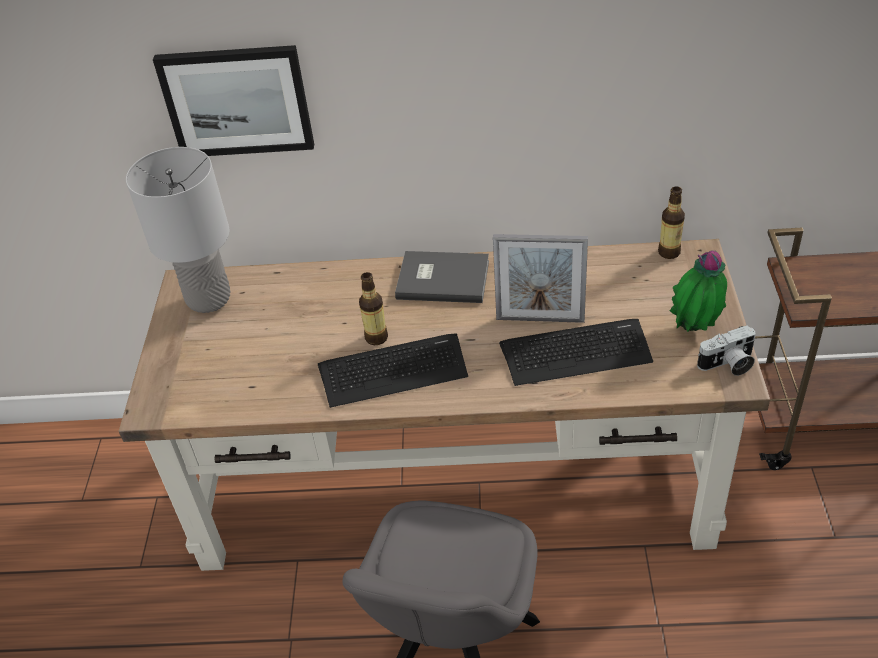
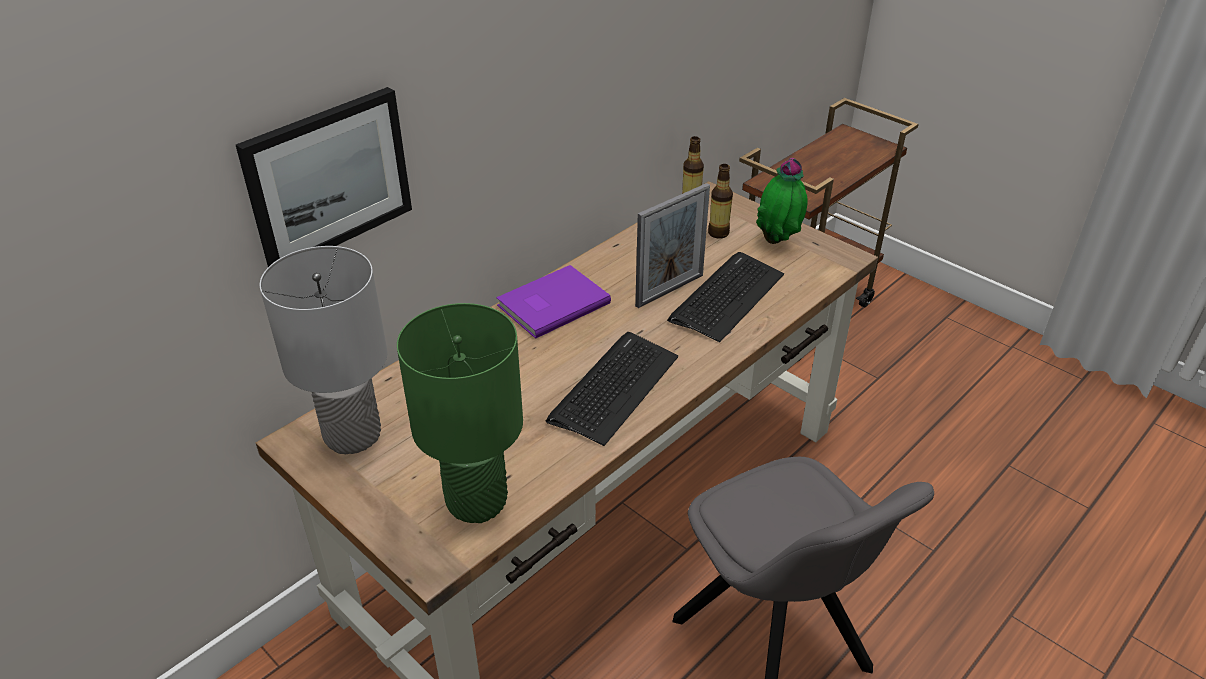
camera: 50 degrees left, 5 degrees down
(212, 392) = (476, 505): none -> green table lamp
(376, 337) = (562, 374): bottle -> bottle (718, 233)
(442, 278) = (551, 303): grey book -> purple book
(728, 364) = (827, 251): camera -> none

